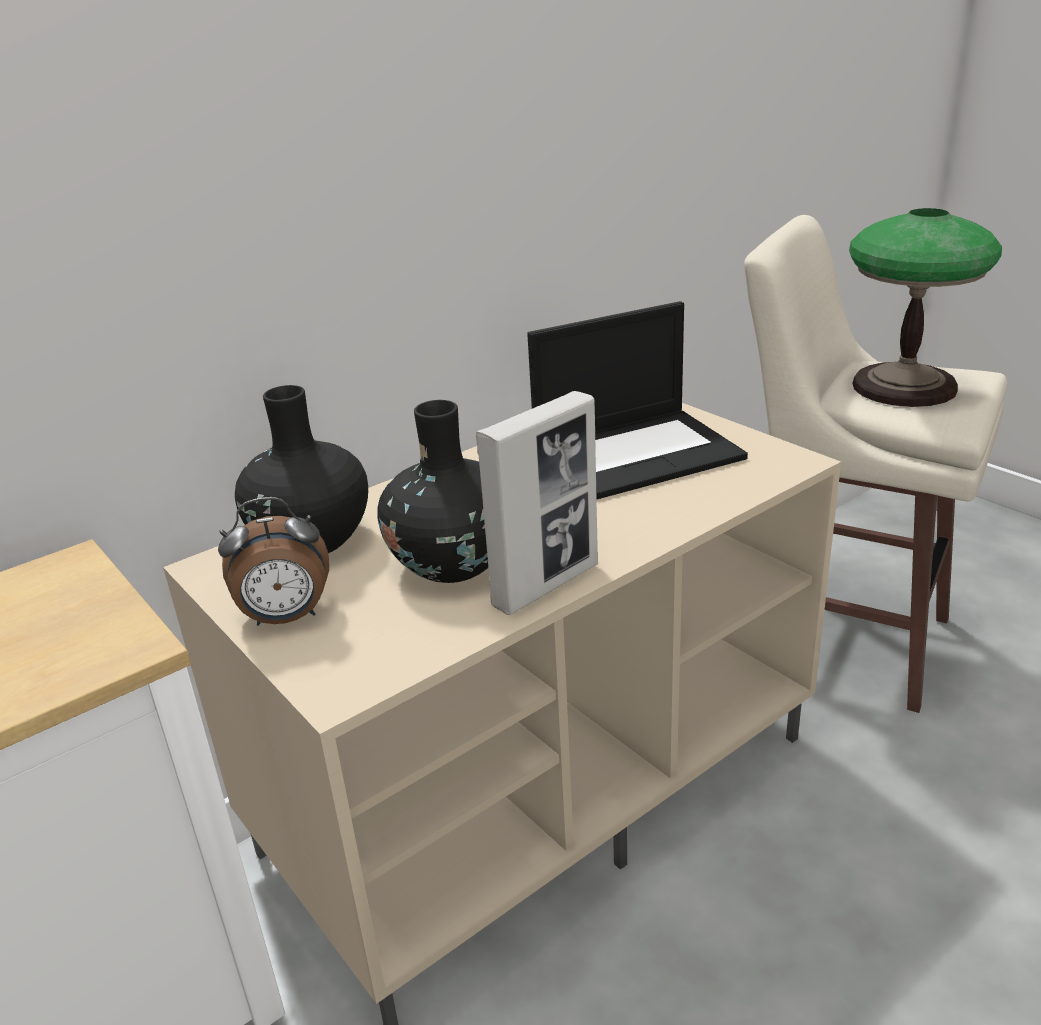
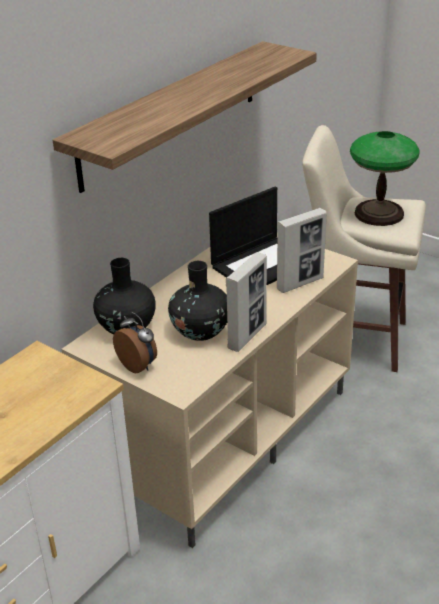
camera: 15 degrees left, 5 degrees up
(286, 618) = (138, 365): alarm clock -> alarm clock turned 105 degrees counterclockwise
(455, 113) = (171, 113): none -> shelf
(702, 493) = (300, 283): none -> picture frame

